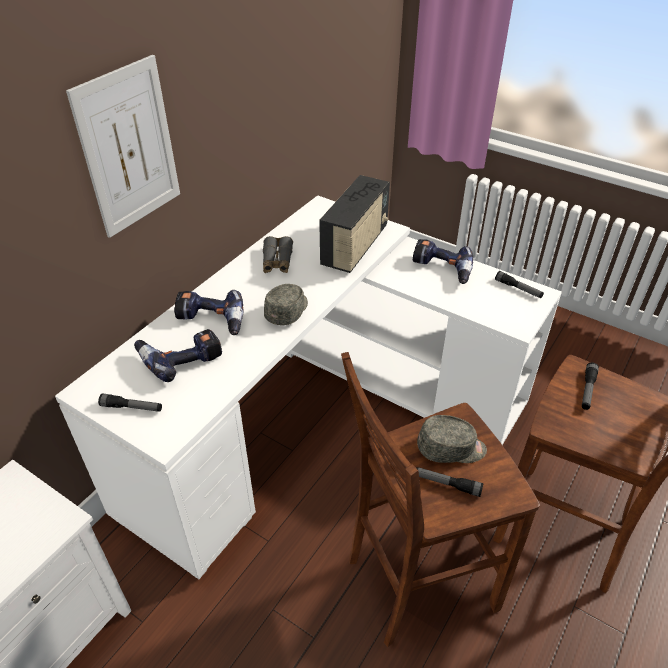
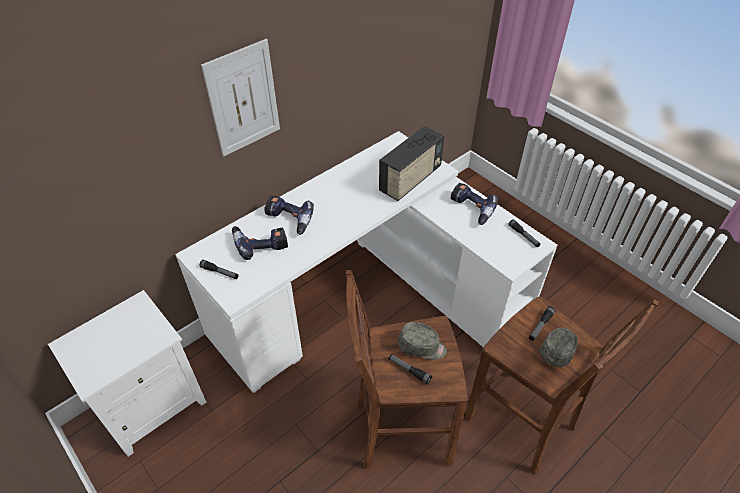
camera: 15 degrees right, 5 degrees up
(277, 261) = (349, 182): grey binoculars -> none
(288, 311) = (343, 222): grey cap -> grey cap (558, 350)

